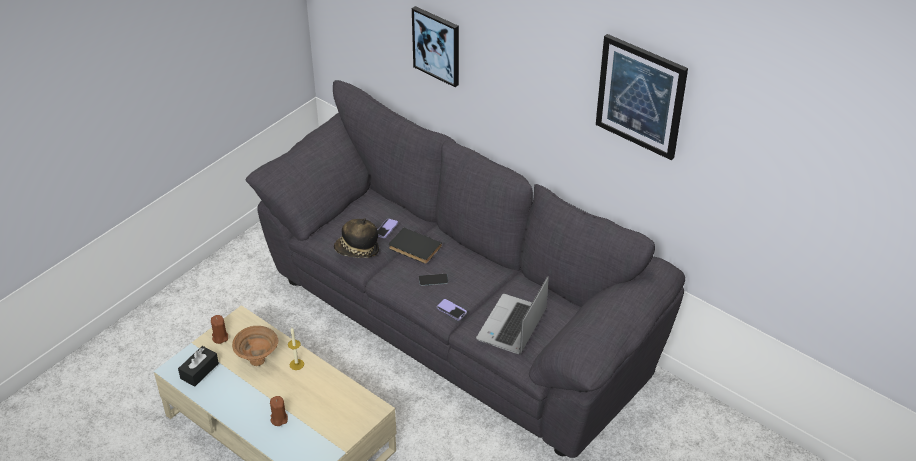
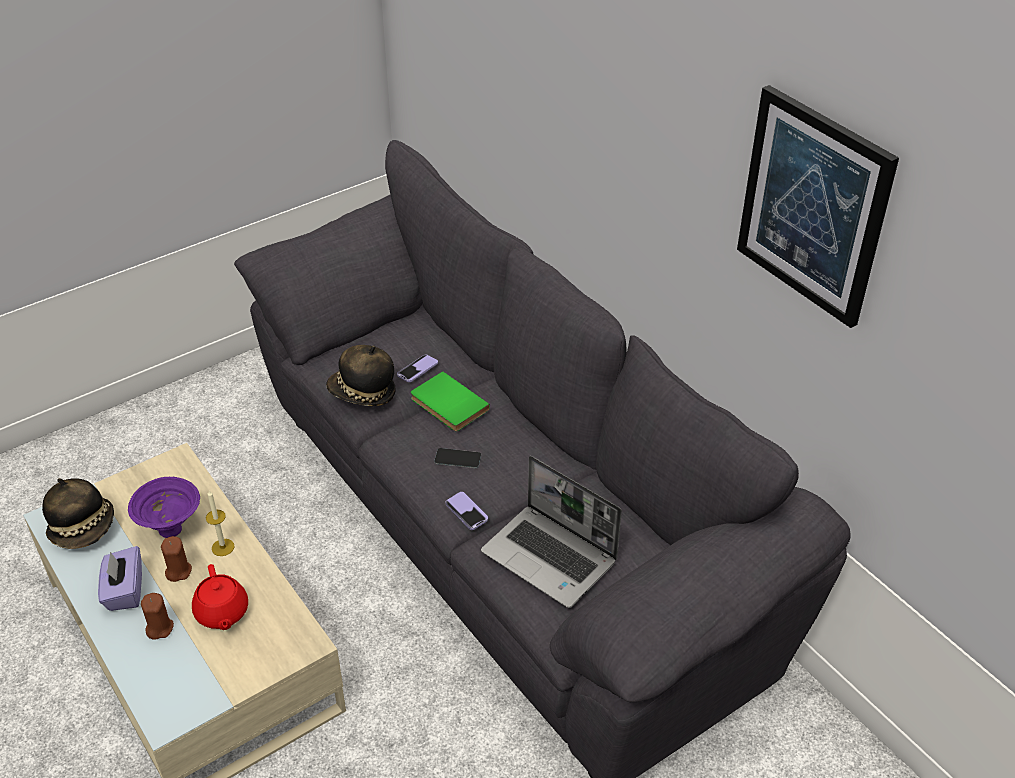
camera: 15 degrees right, 0 degrees up
(199, 371) = (84, 528): black tissue box -> hat
(220, 337) = (135, 484): brown candle -> brown candle (178, 571)
(245, 402) = (124, 591): none -> purple tissue box
(258, 360) = (172, 529): brown bowl -> purple bowl
(314, 402) = (222, 613): none -> red teapot
(414, 248) = (447, 405): black book -> green book
(437, 45) = (530, 98): picture -> none
(512, 326) = (551, 557): laptop -> laptop turned 90 degrees counterclockwise

